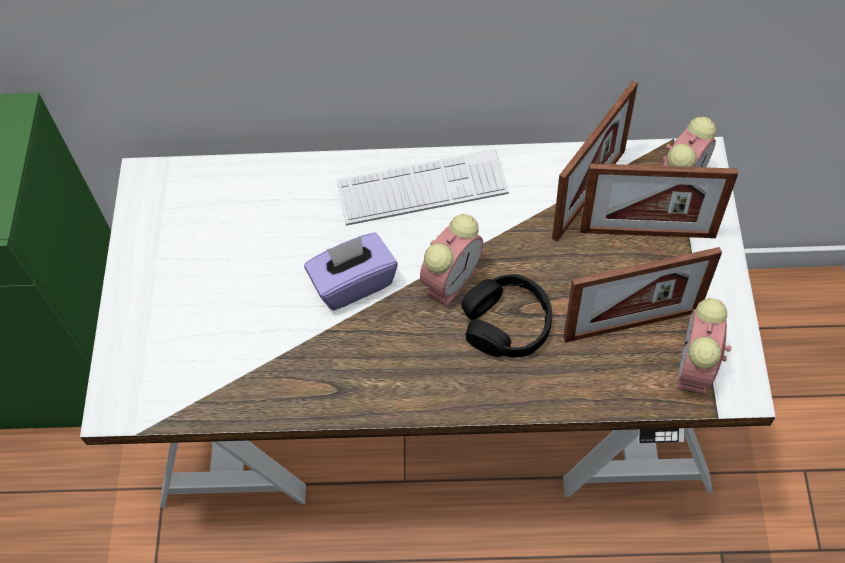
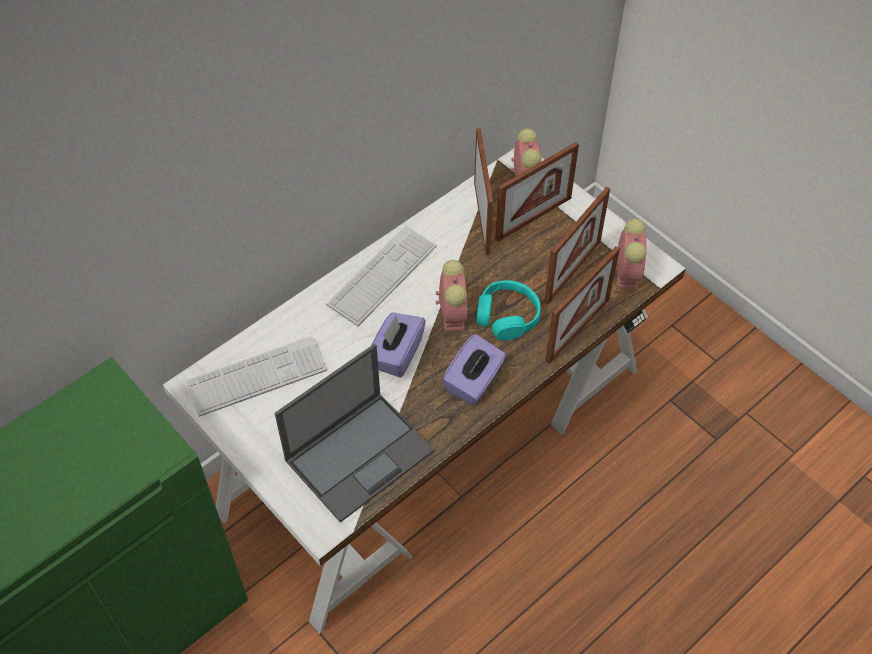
camera: 45 degrees left, 5 degrees down
(205, 209) = (256, 377): none -> keyboard
(218, 361) = (360, 454): none -> laptop
(400, 370) = (474, 382): none -> purple tissue box
(507, 324) = (507, 316): black headphones -> turquoise headphones
(569, 396) = (577, 330): none -> picture frame
(695, 369) = (626, 272): alarm clock -> alarm clock turned 150 degrees counterclockwise

